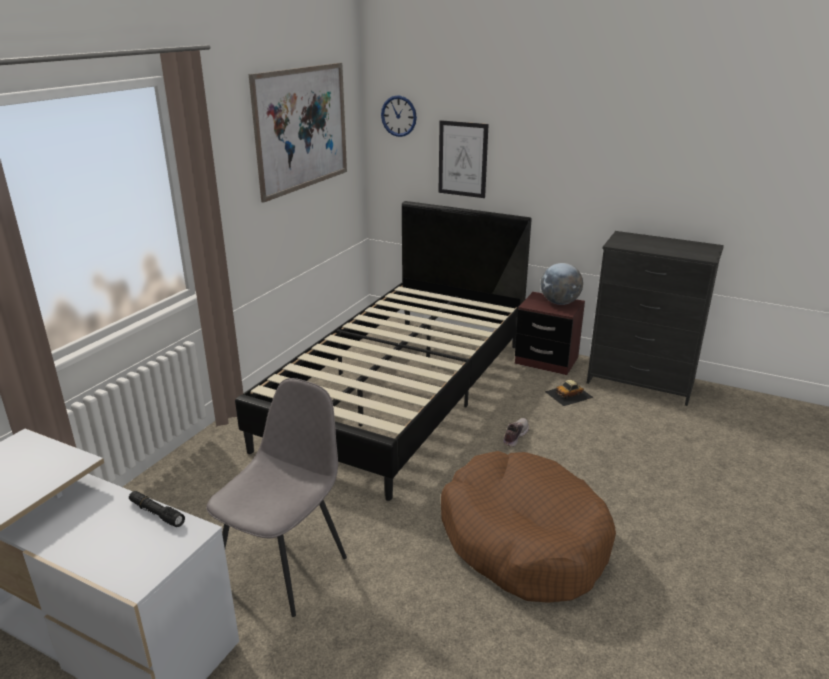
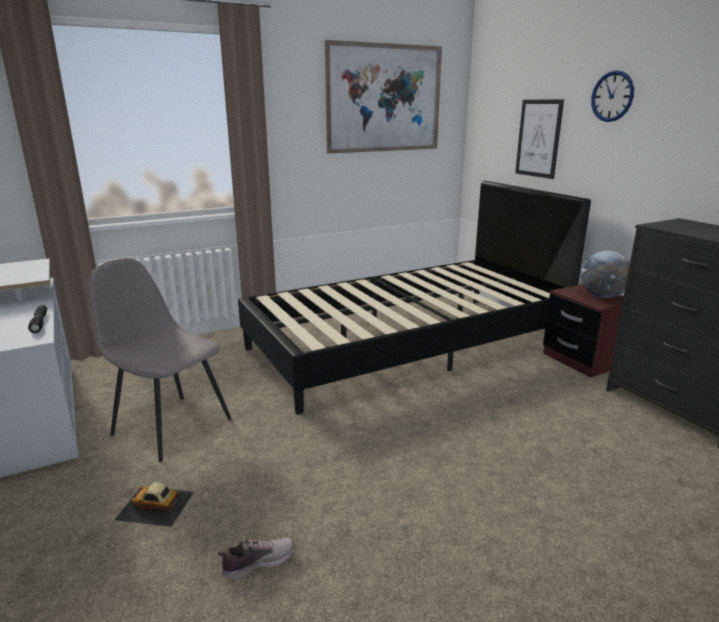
camera: 35 degrees right, 5 degrees down
(284, 566) = (170, 425): grey chair -> grey chair turned 120 degrees counterclockwise
(398, 116) = (492, 99): wall clock -> wall clock (612, 96)
(514, 436) = (468, 408): shoe -> shoe (257, 562)
(523, 540) = (367, 491): brown dog bed -> none
(569, 394) = (572, 393): toy car -> toy car (155, 505)

